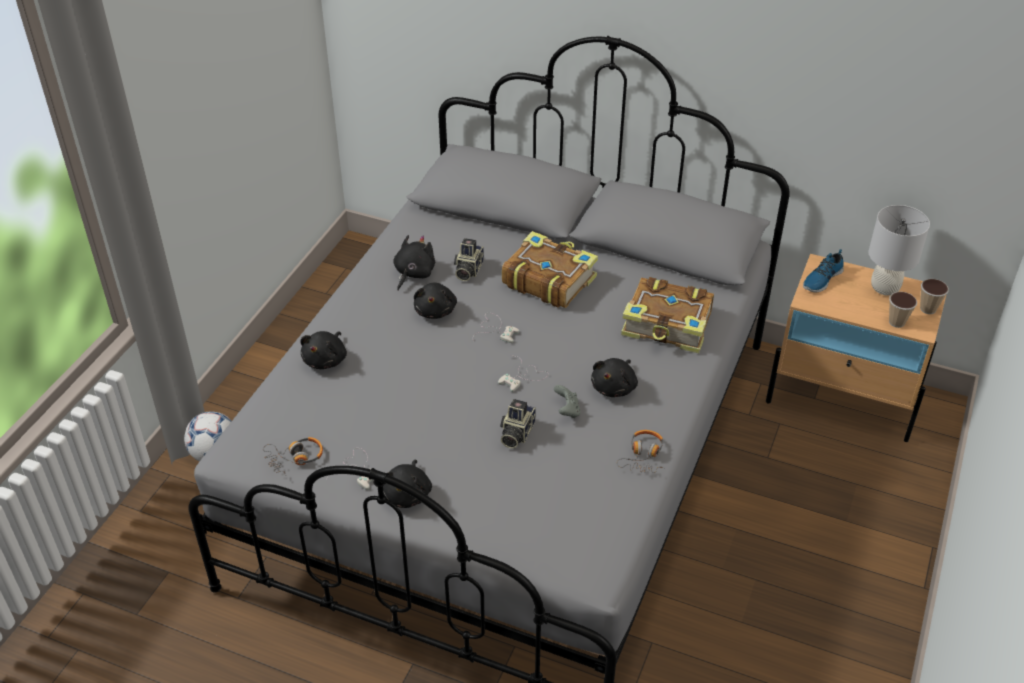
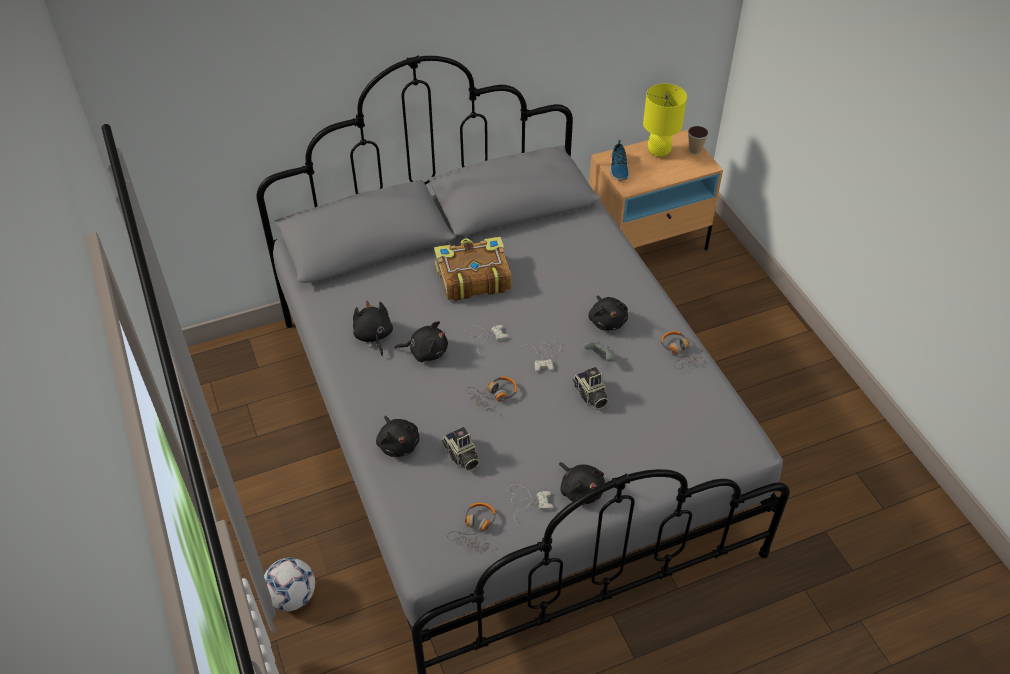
camera: 45 degrees left, 5 degrees up
(436, 310) = (426, 351): black plush toy -> black plush toy turned 45 degrees counterclockwise
(440, 377) = (494, 396): none -> headphones
(467, 270) = (408, 307): camera -> camera (461, 457)
(668, 326) = (585, 257): book -> none
(884, 288) = (658, 151): grey table lamp -> yellow table lamp
(896, 322) = (689, 169): cup -> none

